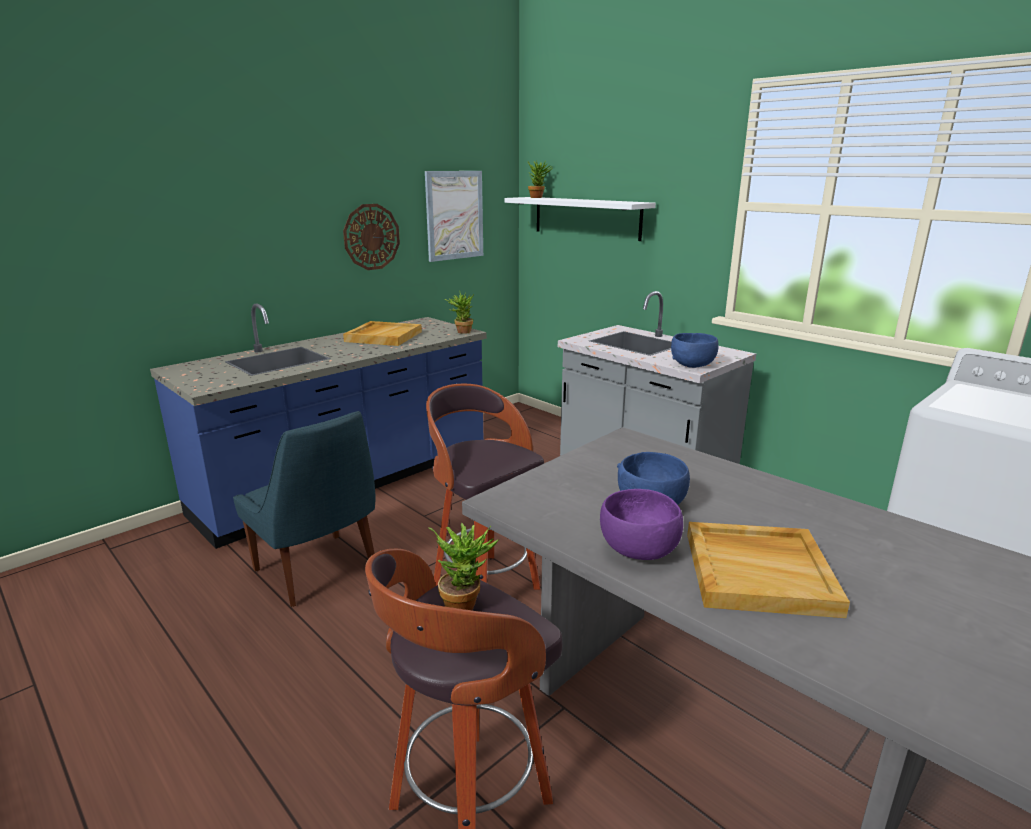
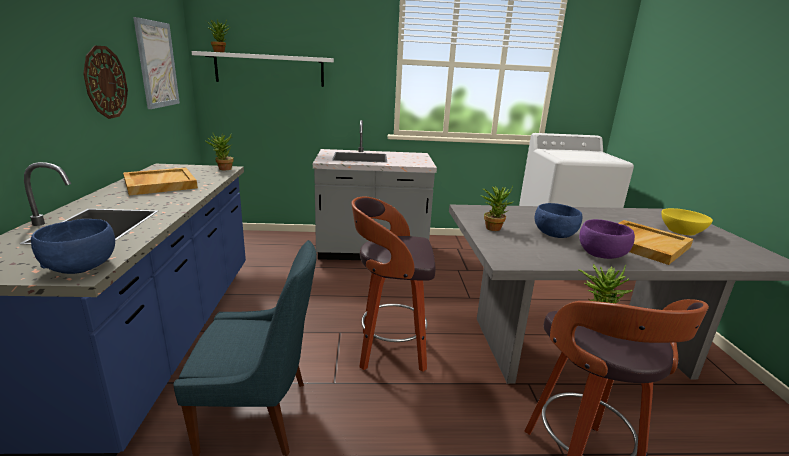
camera: 50 degrees left, 0 degrees up
(594, 467) = (493, 227): none -> potted plant
(693, 365) = (419, 163): blue bowl -> blue bowl (82, 266)
(933, 599) = (682, 231): none -> yellow bowl

